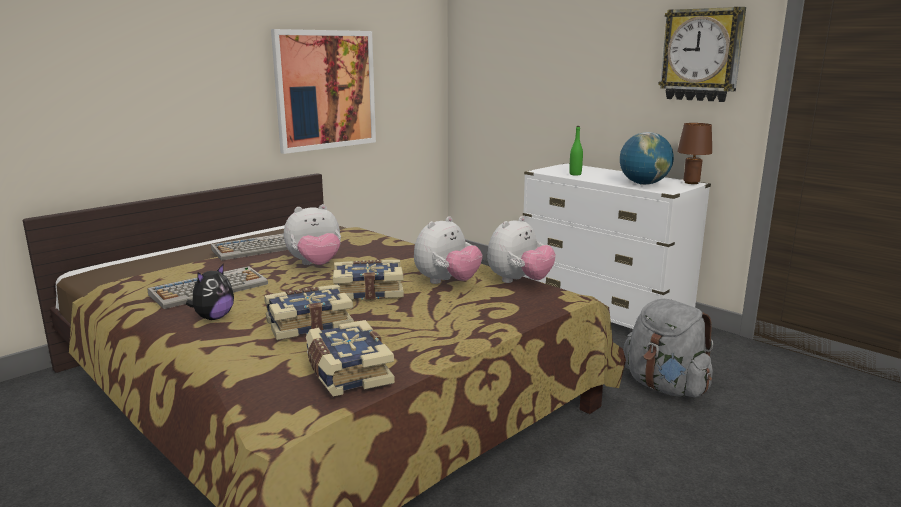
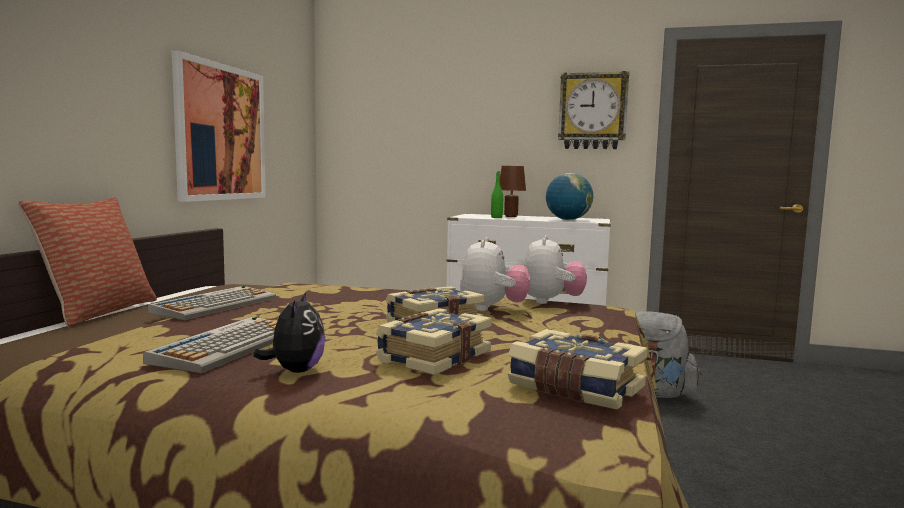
camera: 30 degrees left, 10 degrees down
(199, 242) = (98, 312): none -> pillow
(315, 265) = (322, 311): plush toy -> none
(691, 183) = (598, 218): brown table lamp -> brown table lamp (511, 216)

